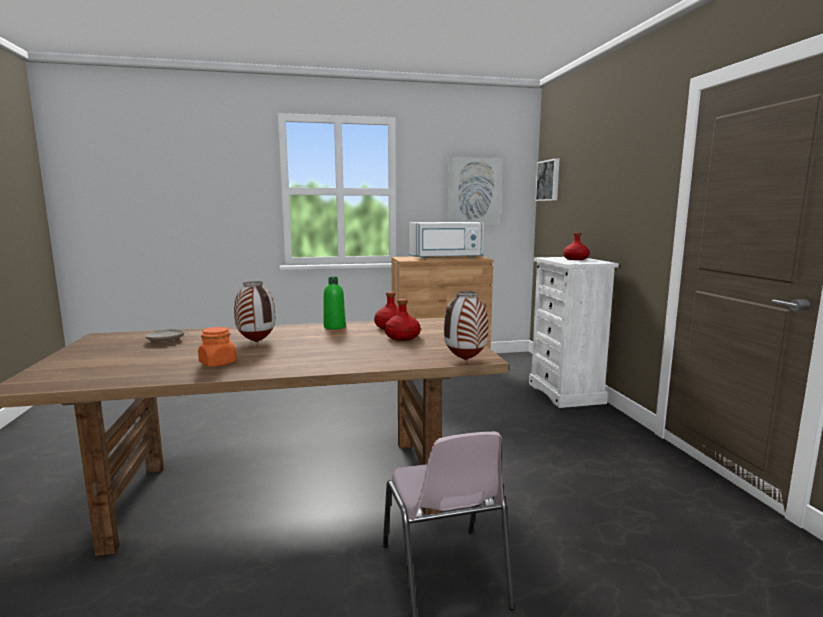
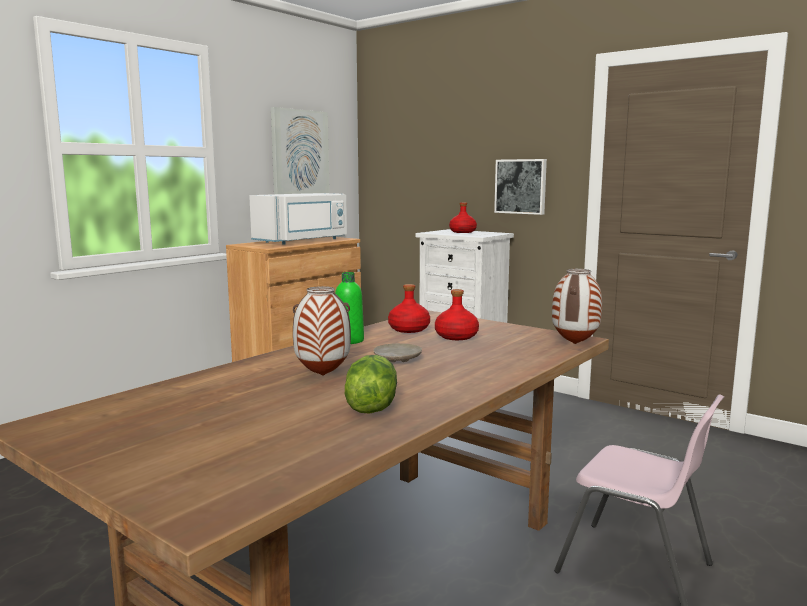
camera: 40 degrees left, 0 degrees up
(165, 340) = (185, 404): beige plate -> beige plate (397, 359)
(218, 363) = (370, 407): orange jar -> lettuce
(548, 180) = (383, 142): picture -> picture (521, 186)

